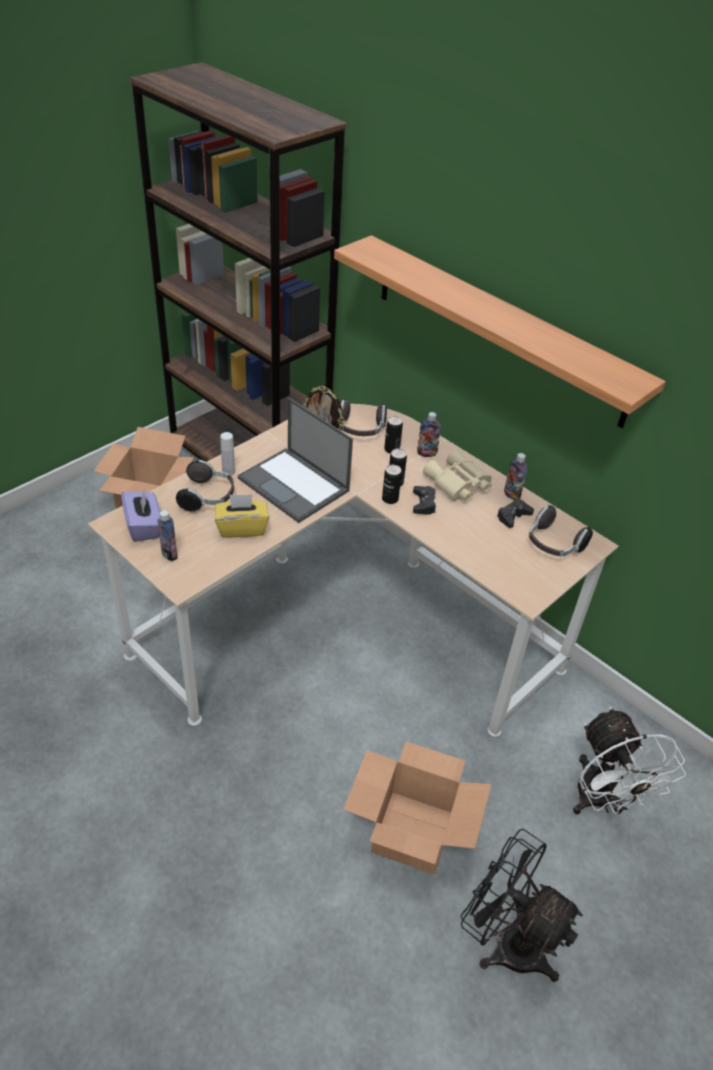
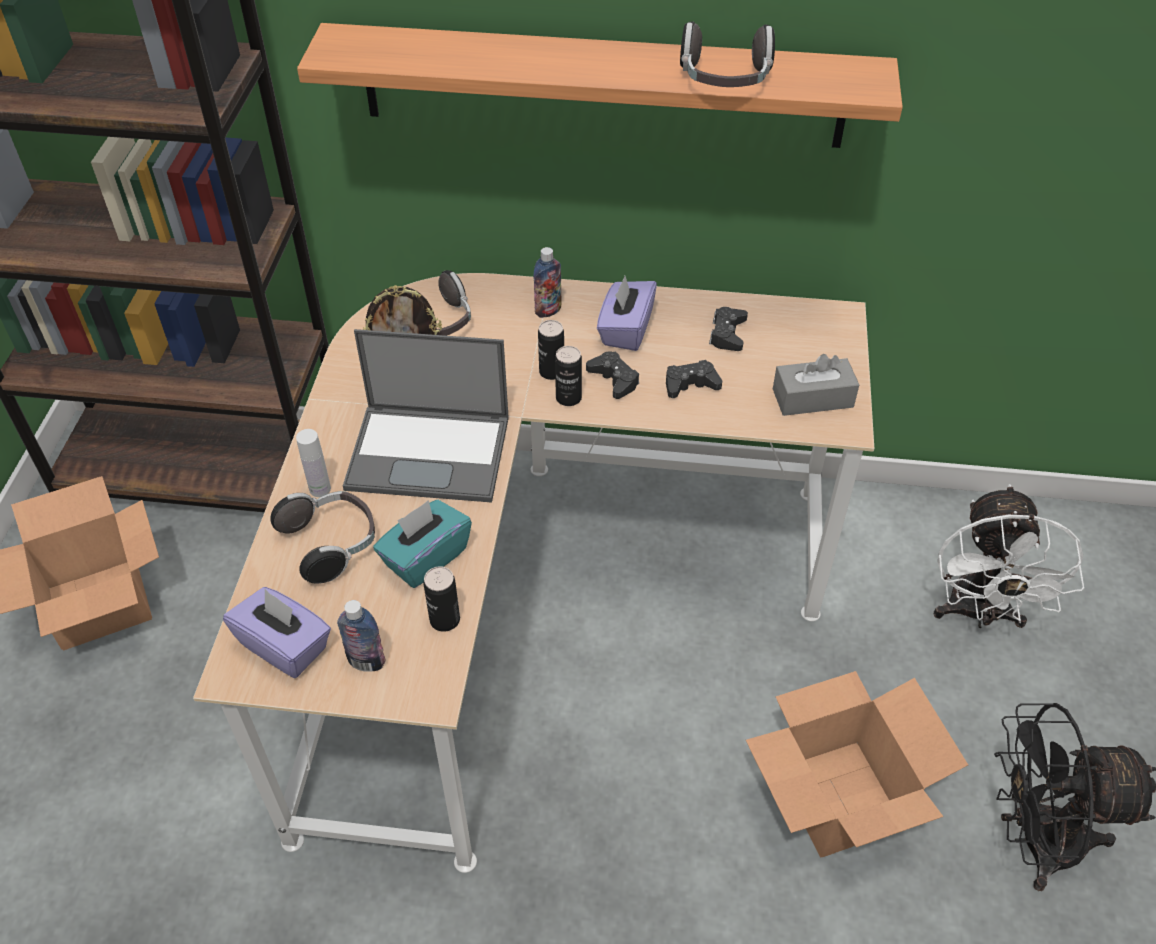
camera: 35 degrees left, 5 degrees up
(242, 528) = (425, 557): yellow tissue box -> turquoise tissue box
(392, 449) = (501, 329): can -> can (445, 620)
(457, 484) = (625, 330): beige binoculars -> purple tissue box
(462, 529) = (690, 384): none -> black game controller
(512, 495) = (698, 307): bottle -> none
(525, 574) = (812, 398): none -> grey tissue box
(553, 545) = (803, 343): headphones -> headphones (724, 81)
(602, 801) = (978, 614): white fan -> white fan turned 60 degrees clockwise

